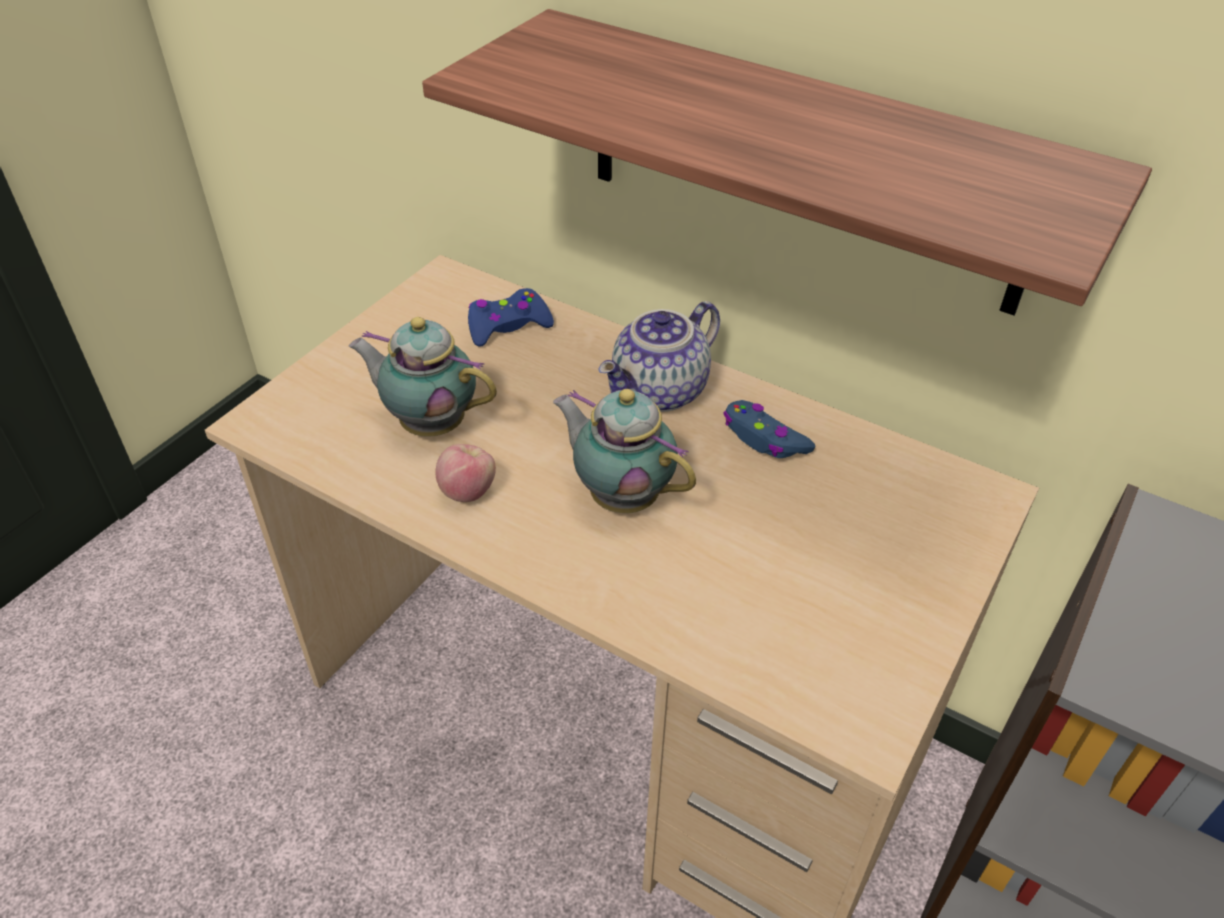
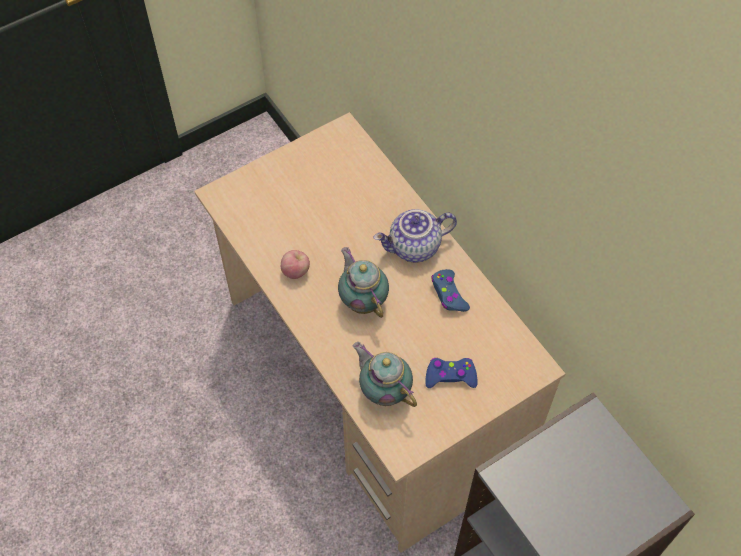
camera: 25 degrees right, 15 degrees up
(429, 423) = (295, 225): teapot -> teapot (384, 390)
(508, 326) = (360, 176): blue game controller -> blue game controller (450, 376)
(802, 163) = (492, 180): shelf -> none

